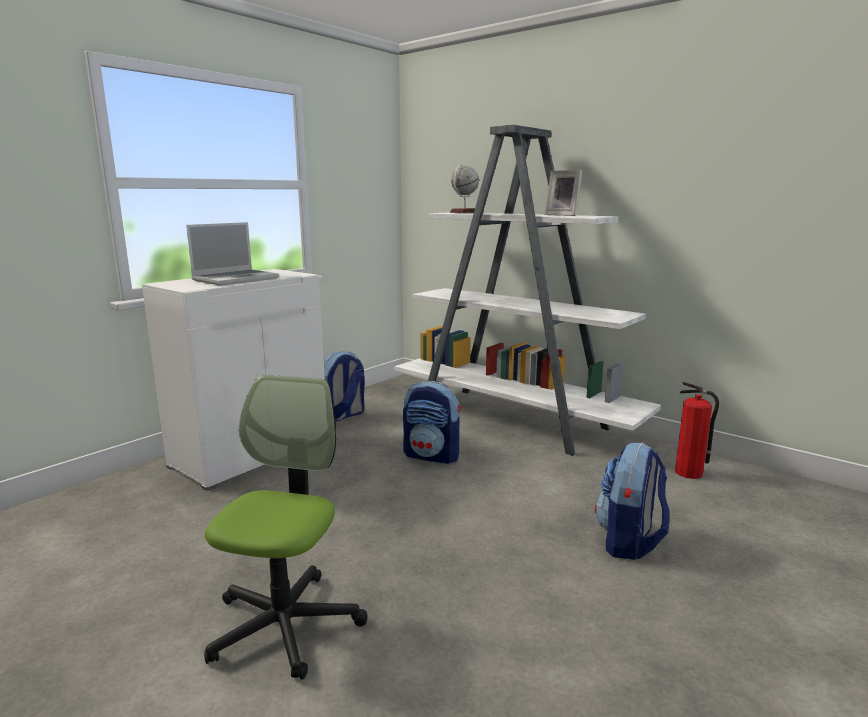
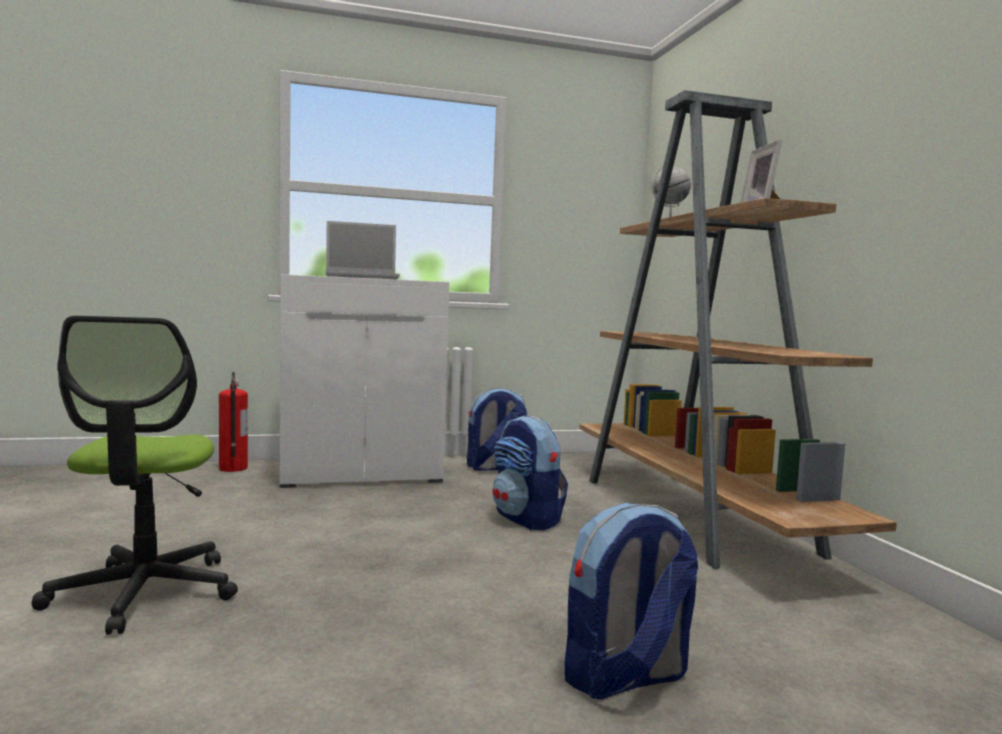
camera: 35 degrees right, 10 degrees down
(285, 624) = (144, 592): office chair -> office chair turned 120 degrees clockwise
(514, 420) = (694, 516): white bookcase -> brown bookcase
(689, 473) = (893, 644): fire extinguisher -> fire extinguisher (233, 468)

